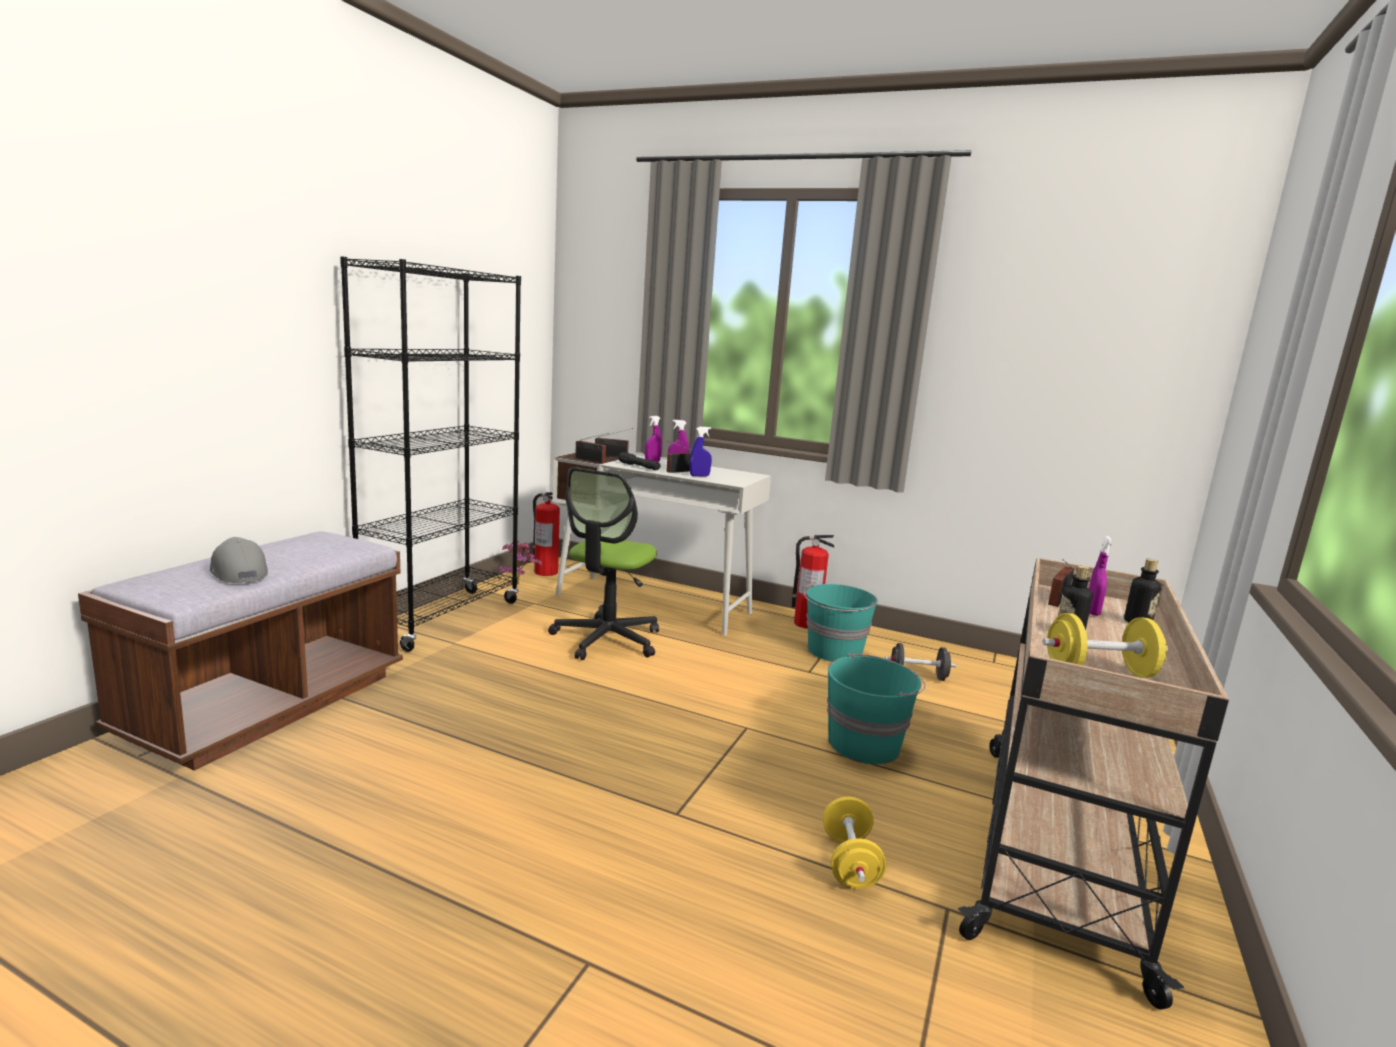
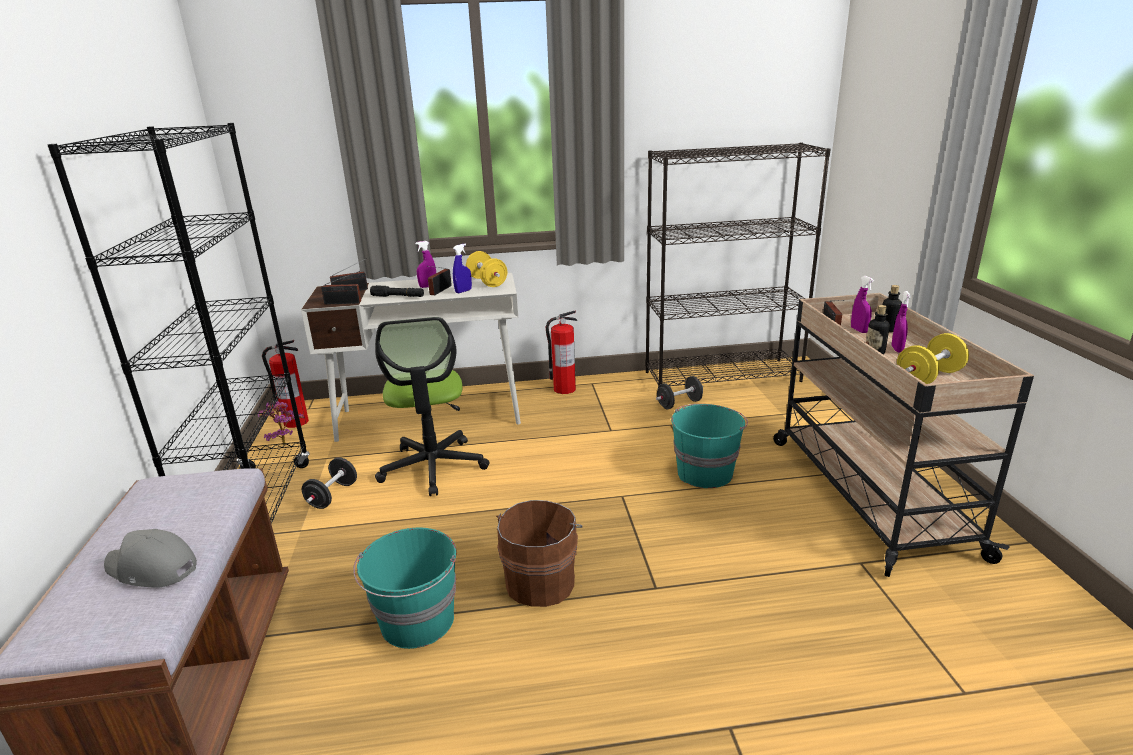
camera: 30 degrees left, 10 degrees up
(505, 629) = (332, 496): none -> black dumbbell
(582, 757) = (541, 580): none -> brown bucket
(652, 461) = (397, 287): purple spray bottle -> purple spray bottle (897, 349)
(834, 651) = (608, 406): turquoise bucket -> turquoise bucket (417, 622)
(849, 863) = (786, 563): yellow dumbbell -> yellow dumbbell (487, 282)
(1007, 670) = (722, 376): none -> black bookcase

